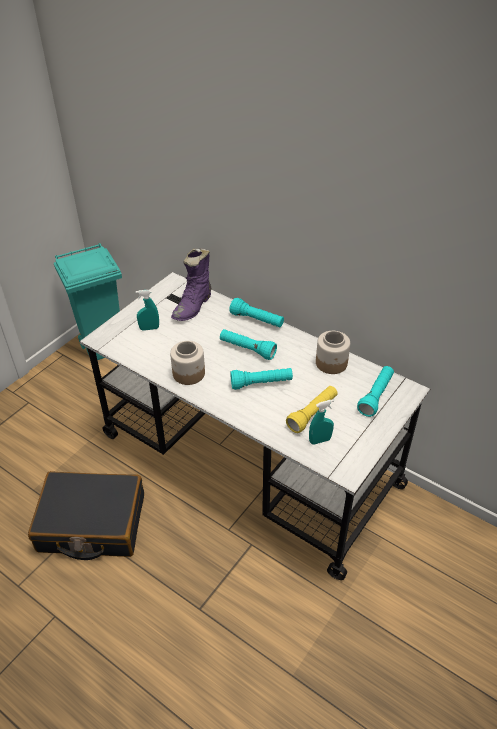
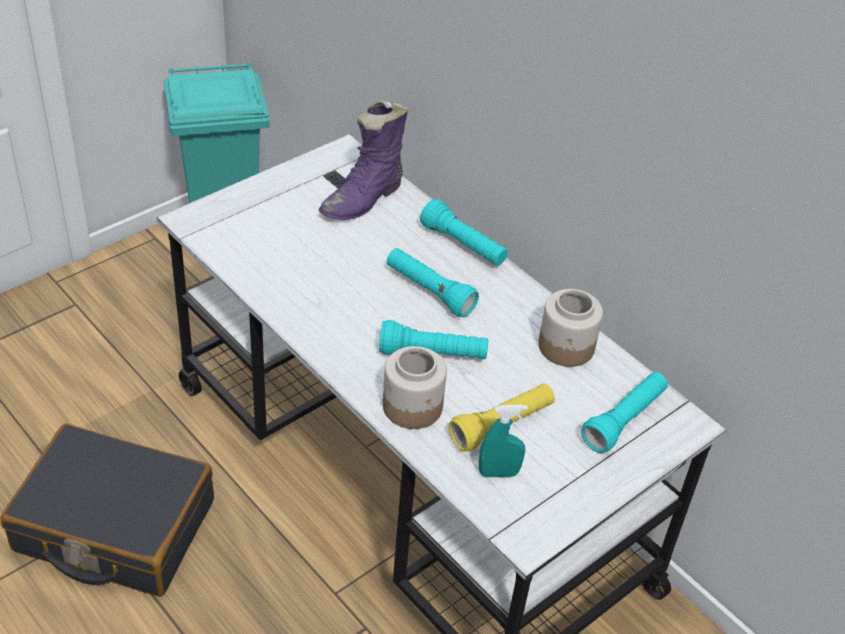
camera: 10 degrees right, 0 degrees up
(149, 328) = (277, 221): turquoise spray bottle -> none
(189, 373) = (317, 310): jar -> jar (413, 407)

